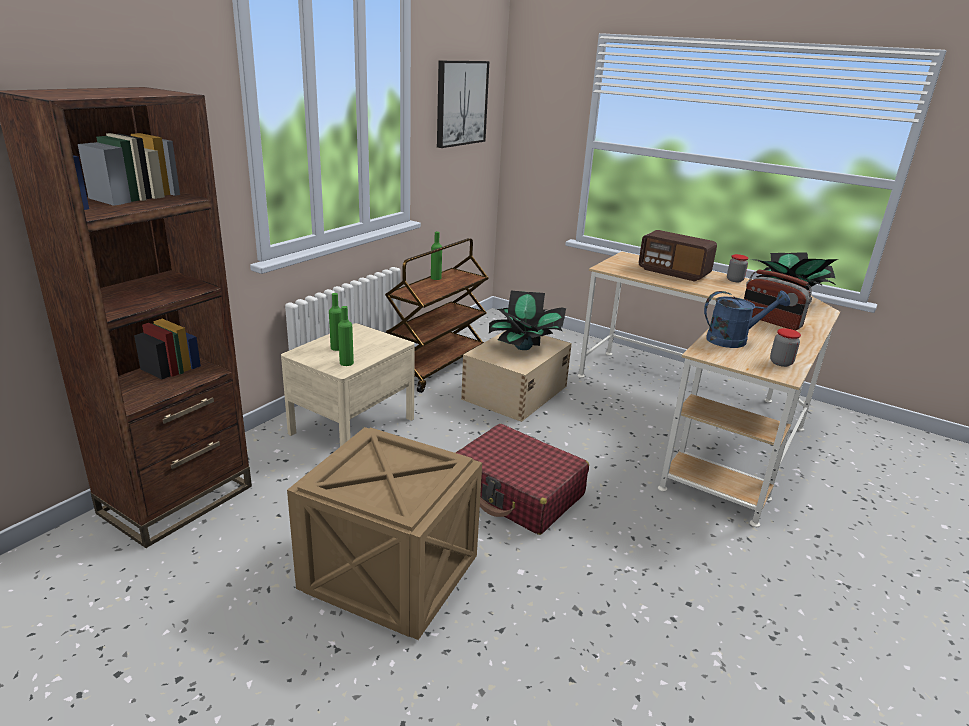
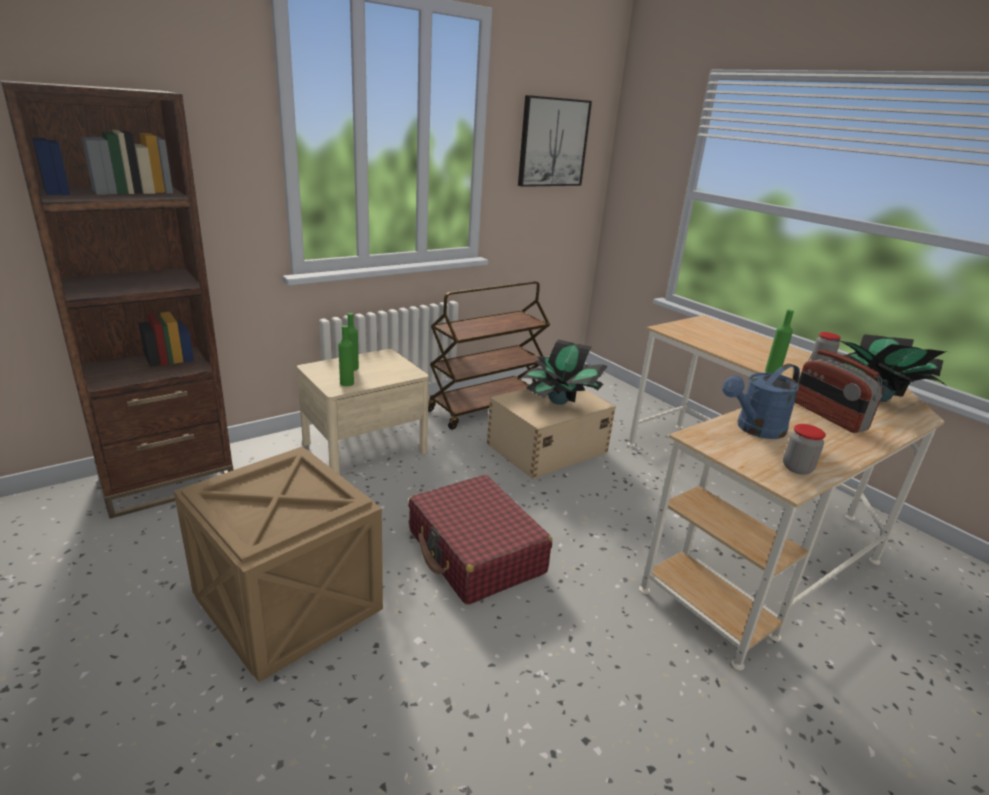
camera: 20 degrees right, 0 degrees up
(436, 278) = (494, 317): green bottle -> green bottle (772, 372)
(673, 272) = (746, 344): radio -> none
(734, 340) = (755, 429): blue watering can -> blue watering can turned 135 degrees clockwise

